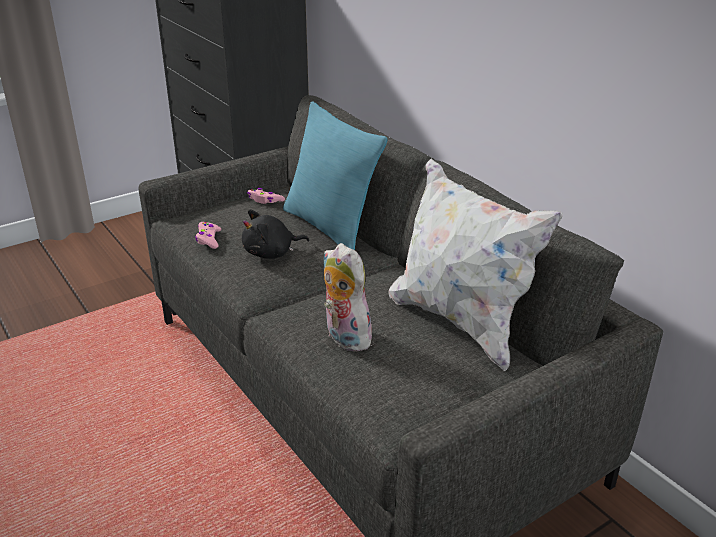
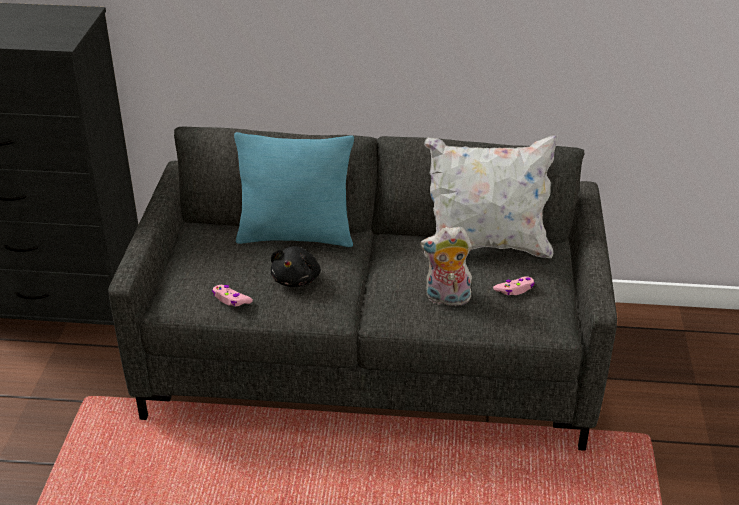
camera: 50 degrees left, 5 degrees up
(265, 200) = (206, 244): pink game controller -> pink game controller (515, 289)

